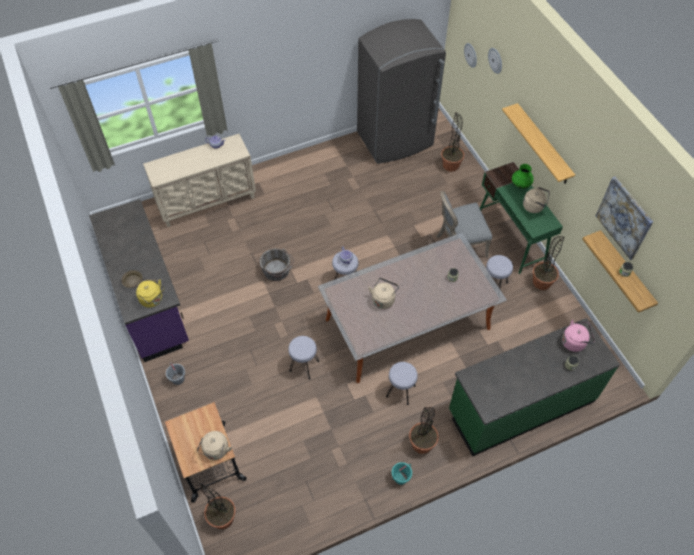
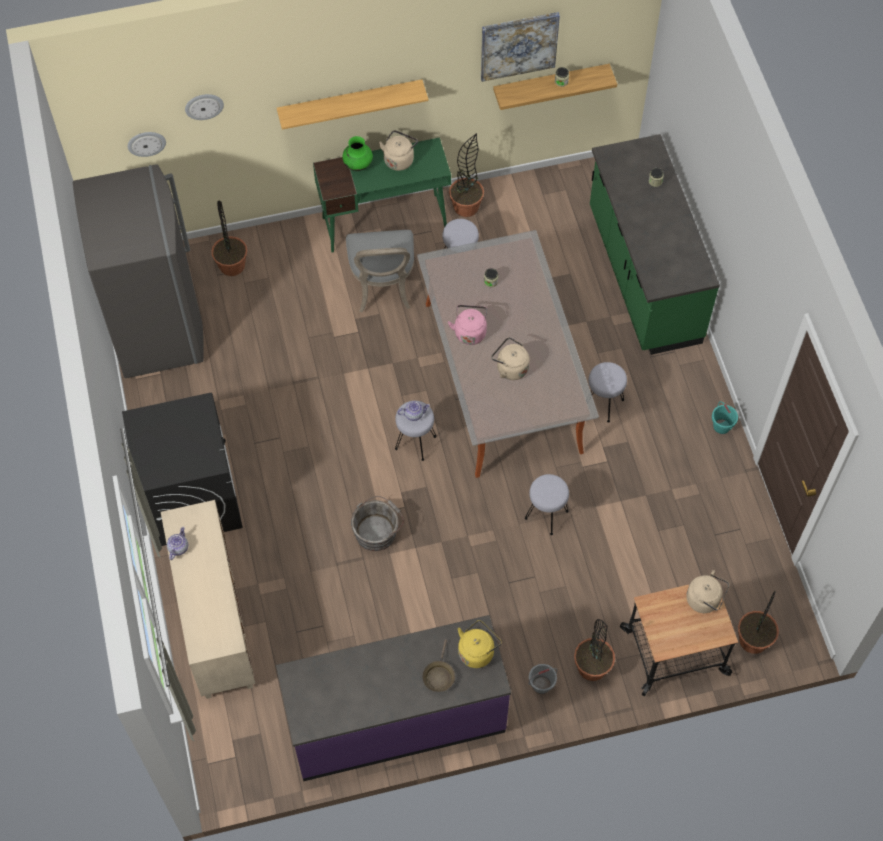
camera: 80 degrees left, 5 degrees up
(285, 177) = (192, 497): none -> black washing machine
(422, 443) = (679, 394): potted plant -> potted plant (592, 667)
(574, 342) = (624, 168): pink kettle -> pink kettle (470, 331)

